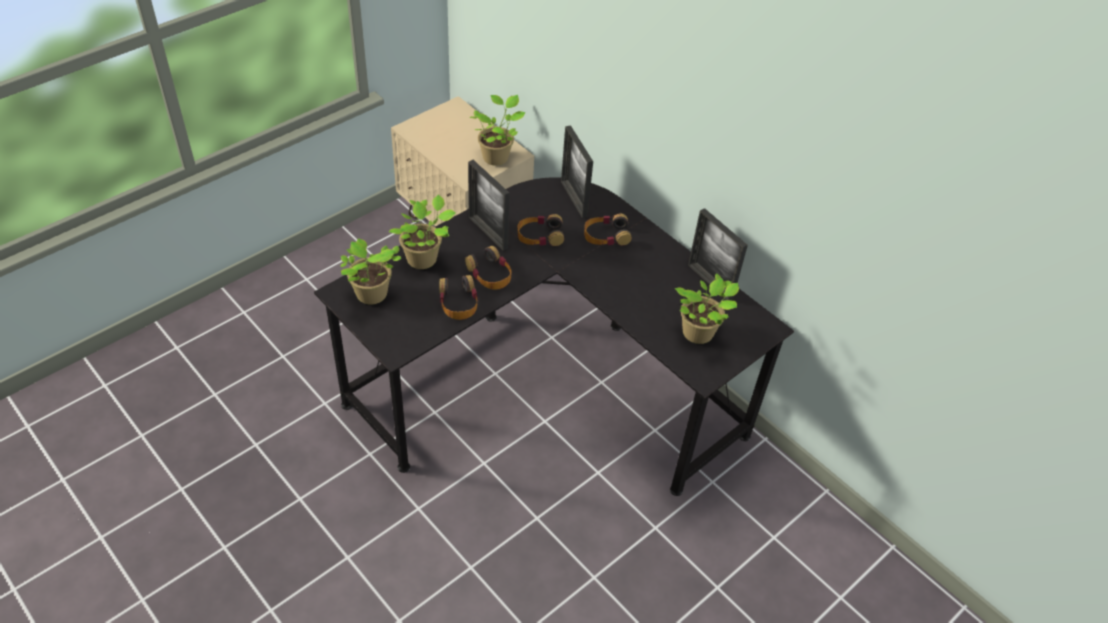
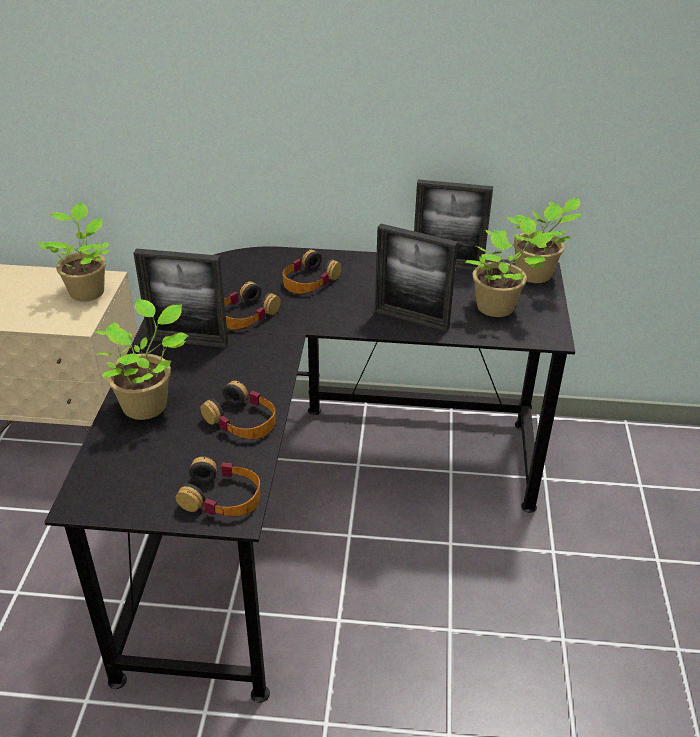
camera: 40 degrees left, 10 degrees down
(371, 296) = (130, 478): potted plant -> potted plant (536, 275)
(490, 274) = (240, 375): headphones -> headphones (222, 497)
(574, 198) = (237, 269): picture frame -> picture frame (411, 319)

